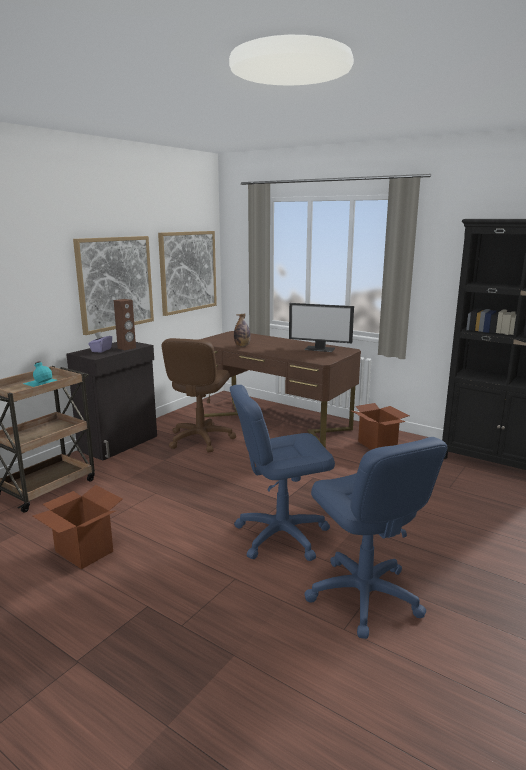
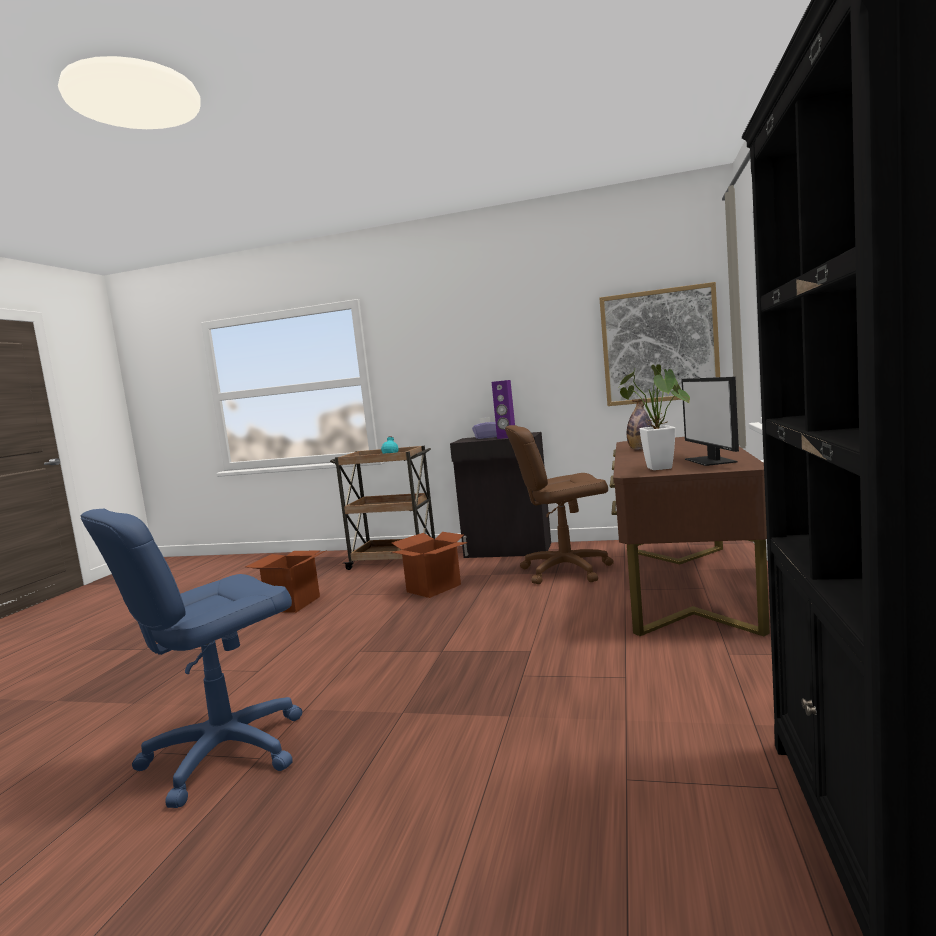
camera: 70 degrees right, 10 degrees down
(115, 283) = (529, 364): picture -> none
(127, 348) = (506, 437): brown speaker -> purple speaker
(281, 535) = (354, 670): blue office chair -> none
(322, 357) = (660, 469): none -> potted plant
(377, 445) = (729, 670): cardboard box -> cardboard box (433, 588)

